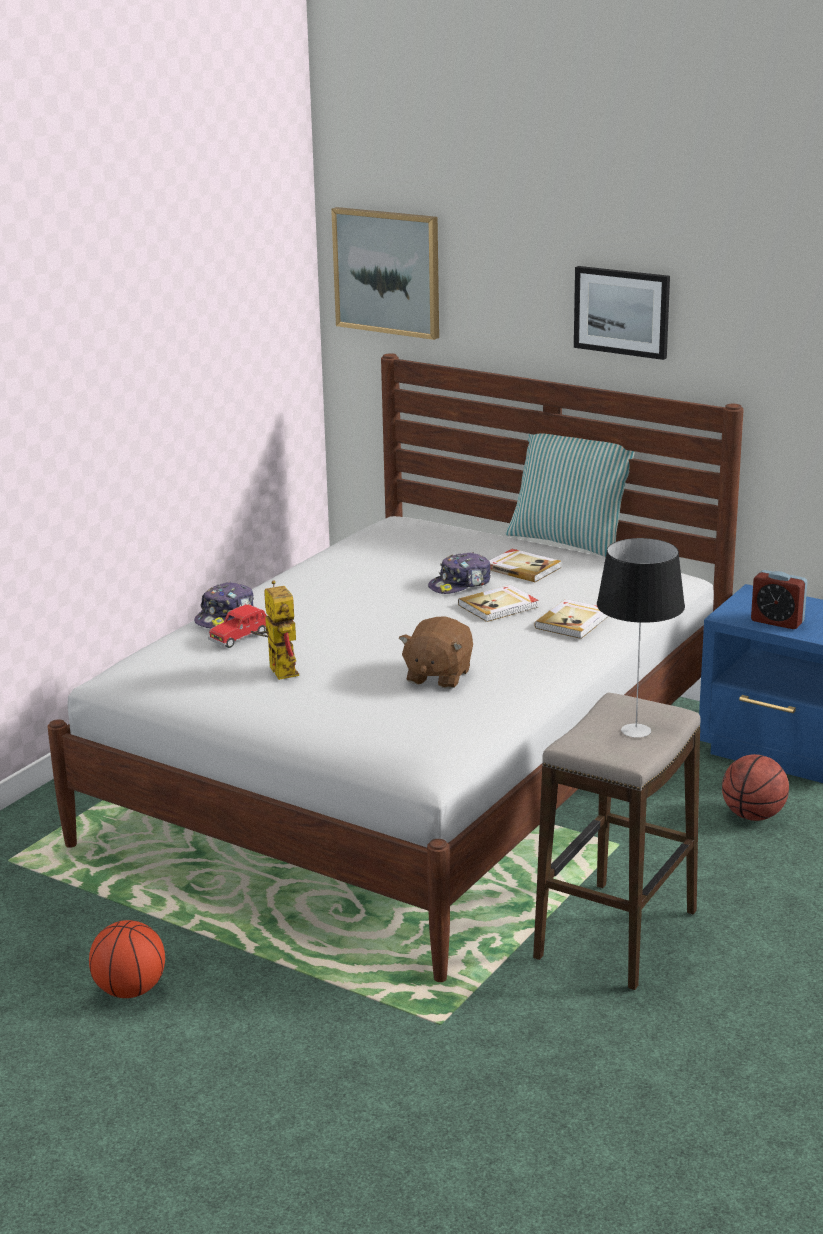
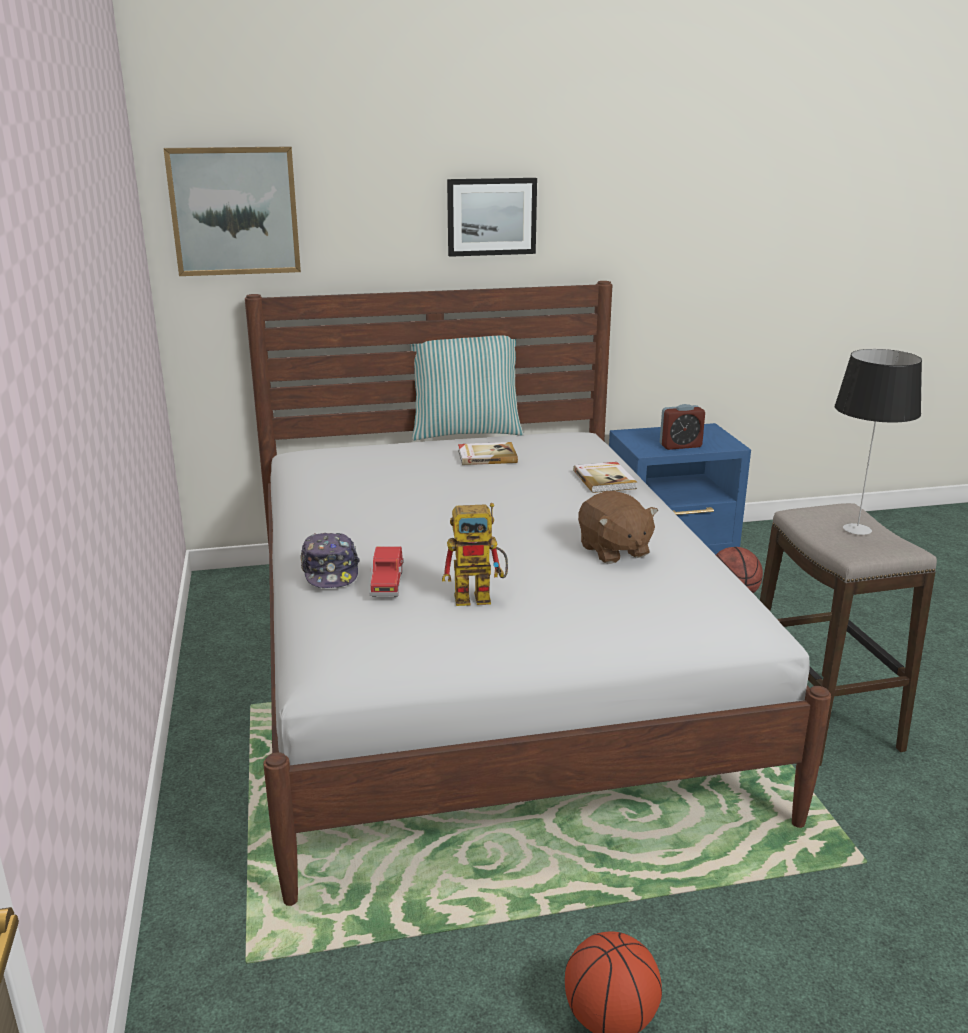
camera: 45 degrees left, 0 degrees up
(278, 669) = (481, 596): toy robot -> toy robot turned 150 degrees clockwise
(460, 584) = (471, 480): cap -> none
(499, 606) = (534, 486): book -> none

